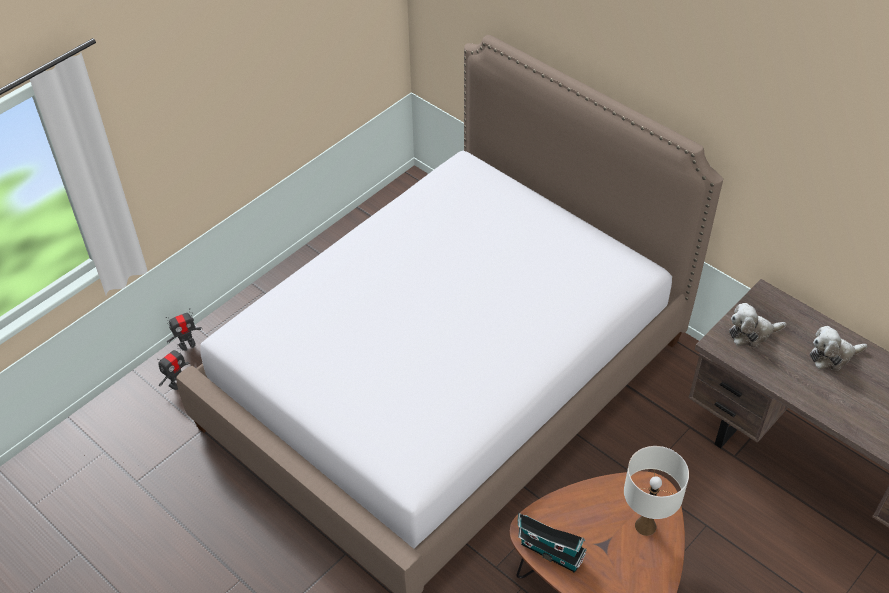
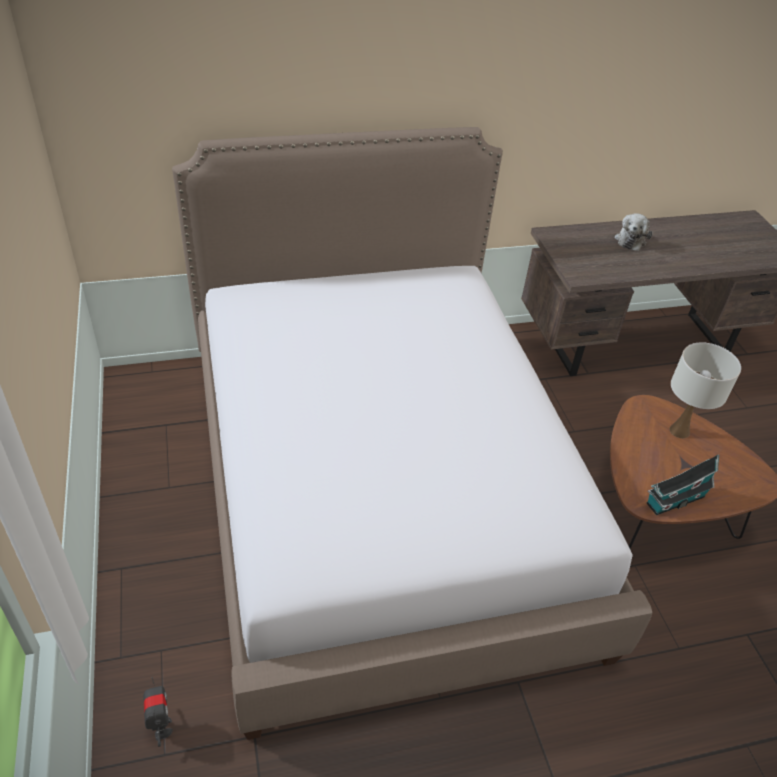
camera: 60 degrees left, 5 degrees down
(187, 344) = (115, 685): toy robot -> none
(751, 333) = (581, 258): plush toy -> none

